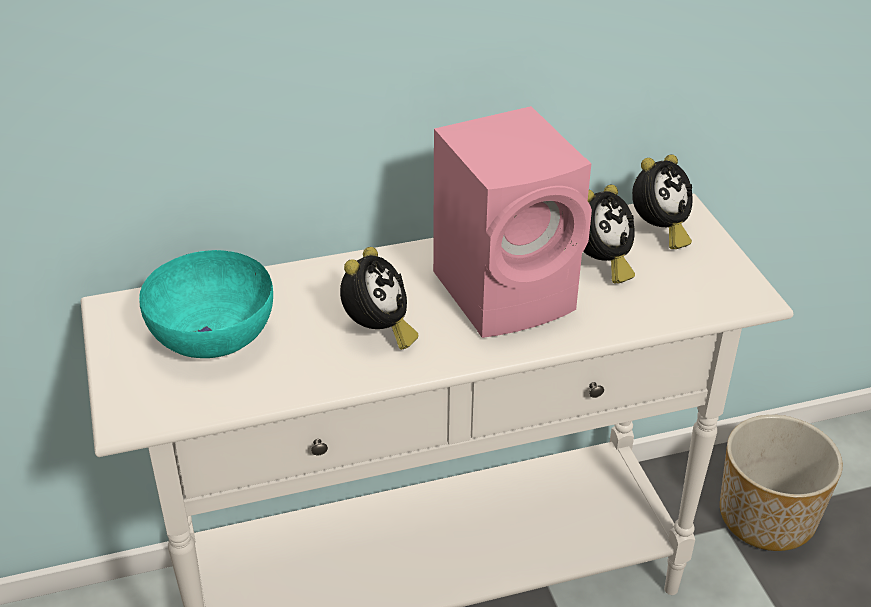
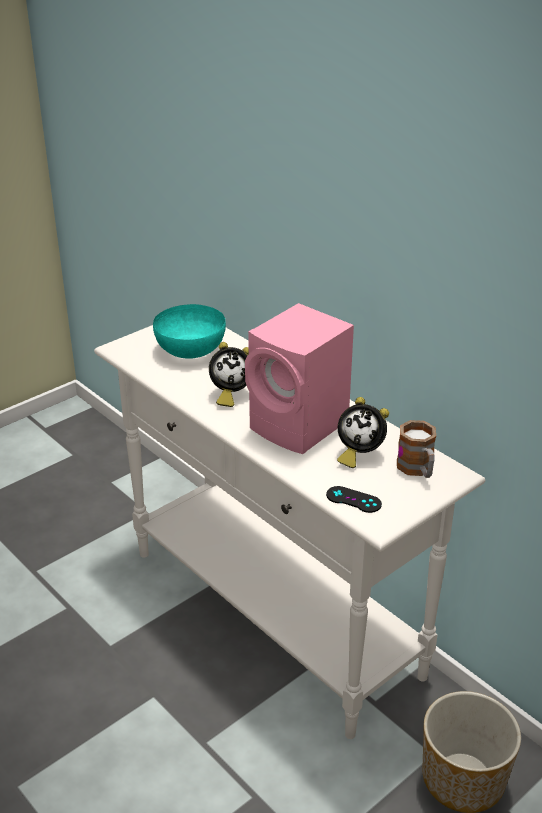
camera: 65 degrees right, 5 degrees down
(658, 231) = (417, 469): alarm clock -> mug
(696, 300) = (353, 500): none -> black game controller

